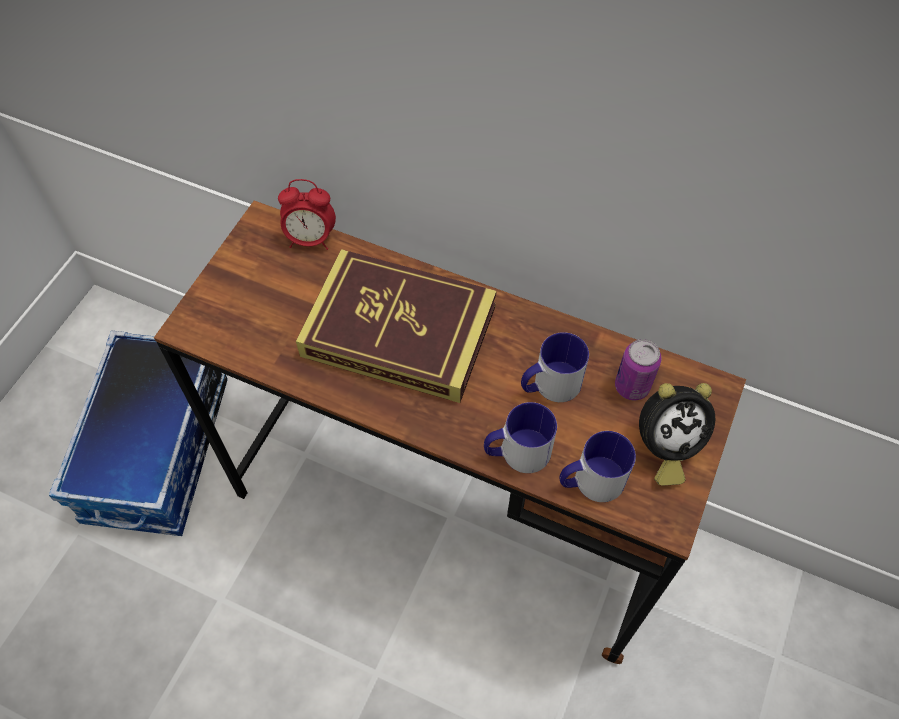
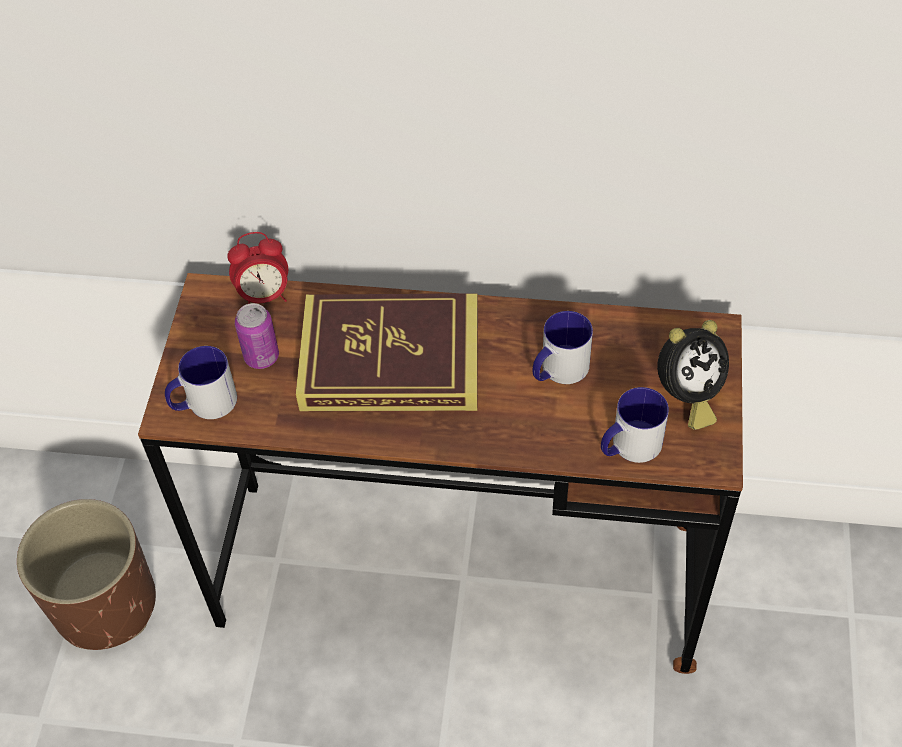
camera: 15 degrees left, 5 degrees down
(159, 451) = (106, 605): storage box -> brown planter
(516, 452) = (549, 440): mug -> mug (204, 403)
(631, 386) = (637, 350): can -> can (261, 357)

